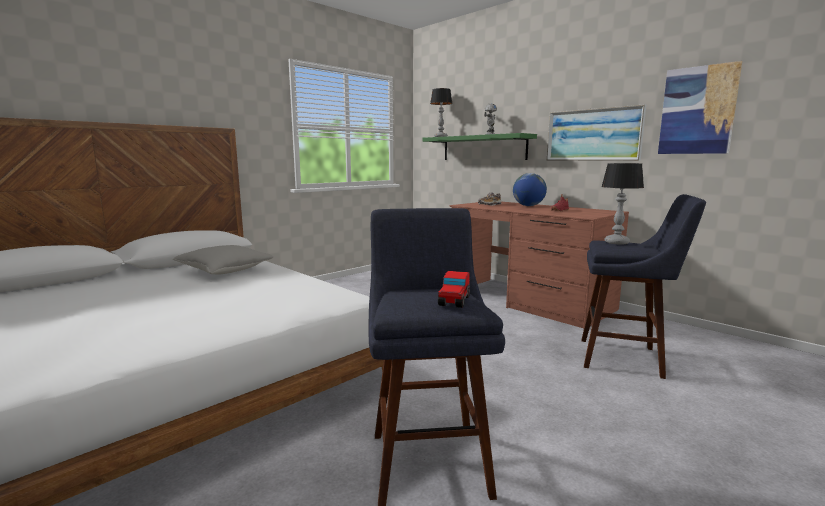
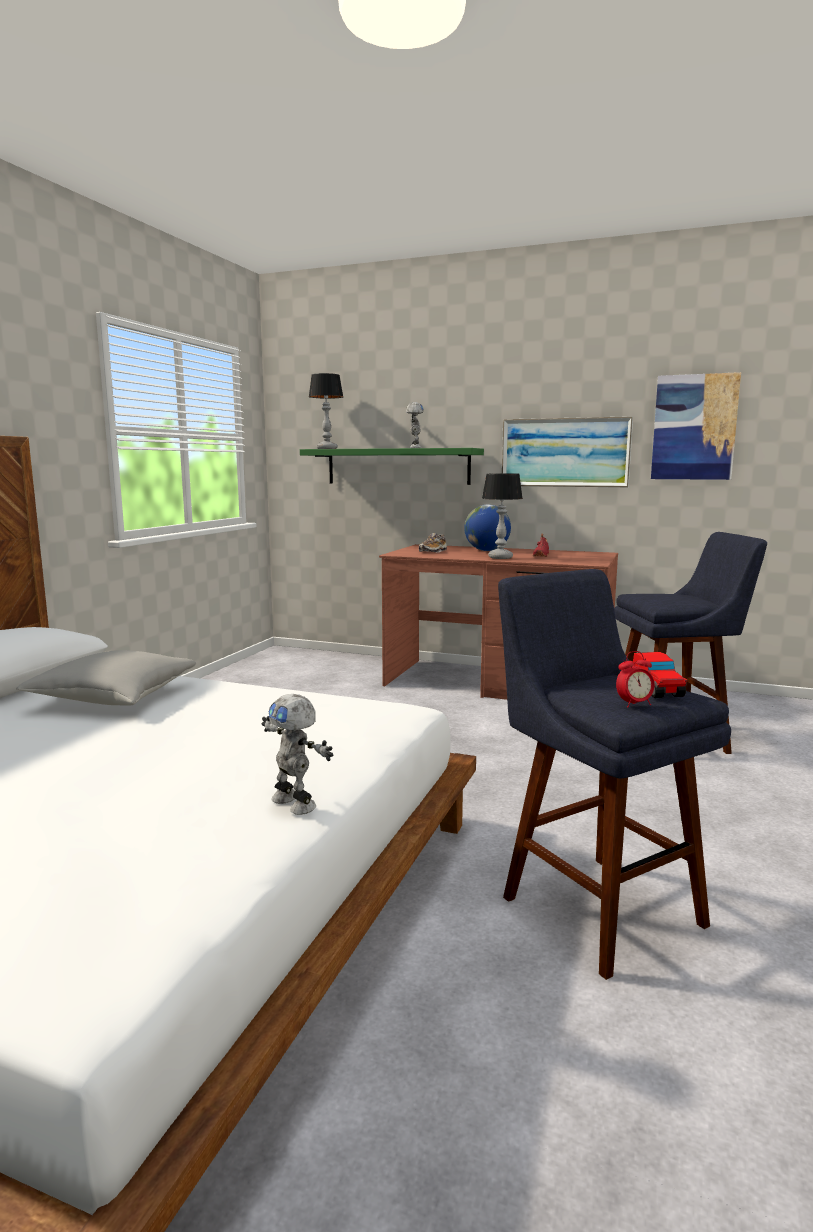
camera: 25 degrees left, 0 degrees up
(203, 337) = (295, 803): none -> toy robot
(415, 307) = (634, 704): none -> alarm clock
(617, 242) = (659, 595): table lamp -> table lamp (501, 557)

